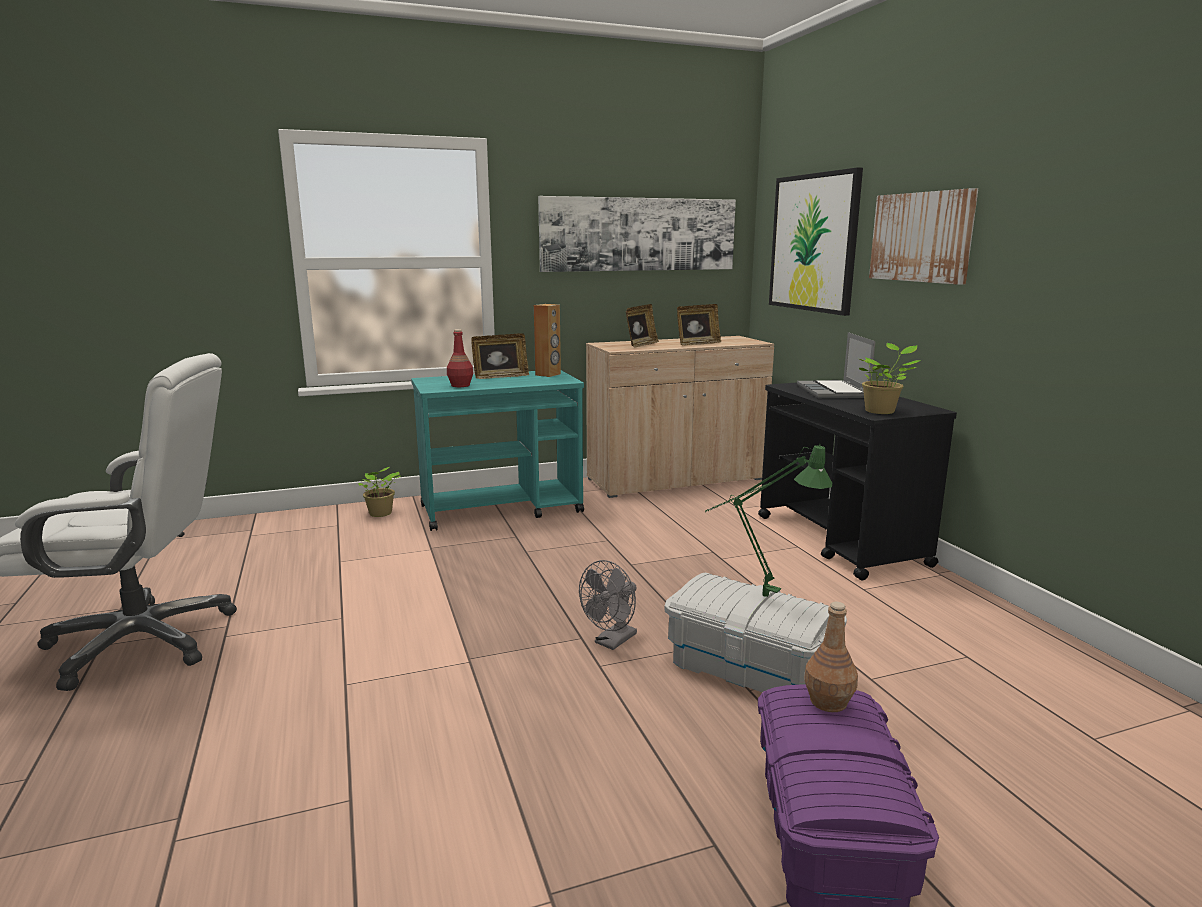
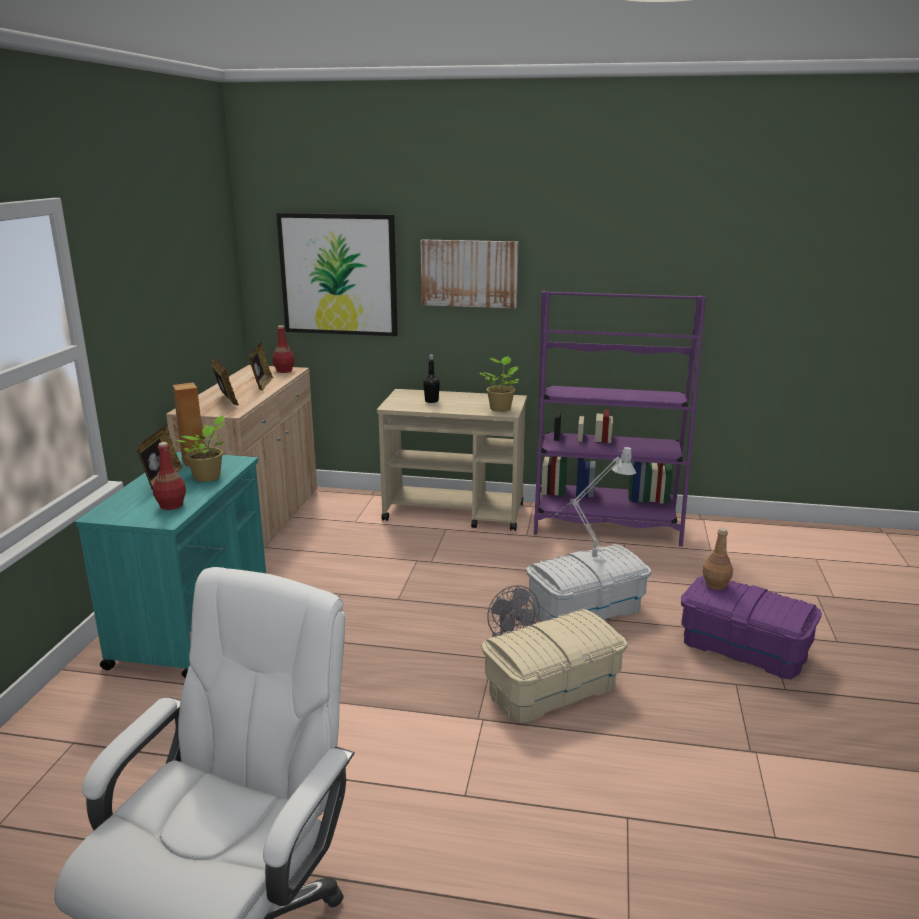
camera: 60 degrees left, 5 degrees up
(380, 514) = (85, 703): potted plant -> potted plant (209, 477)
(555, 688) = (552, 690): none -> beige storage box
(639, 234) = (179, 283): picture -> none
(747, 341) = (284, 371): none -> red bottle
(757, 595) = (588, 559): green table lamp -> grey table lamp
(833, 391) = (431, 401): laptop -> black bottle
(841, 541) = (455, 512): black cart -> beige cart
(991, 631) = (606, 525): none -> purple bookcase

